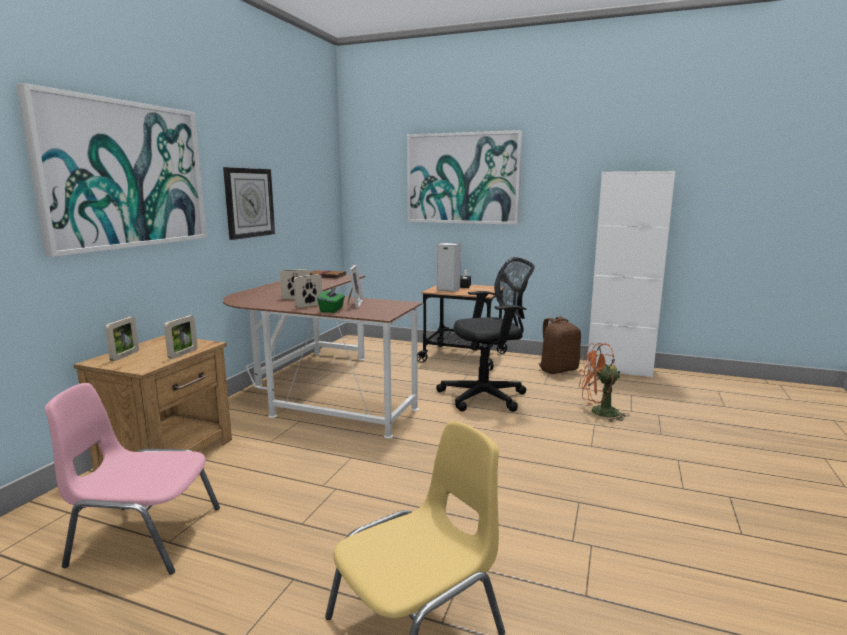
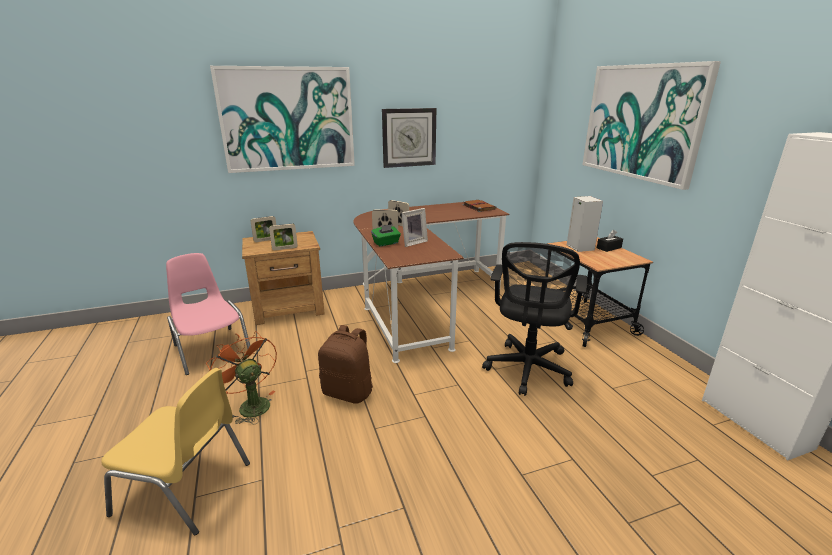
camera: 50 degrees right, 10 degrees up
(487, 397) = (527, 370): black office chair -> black office chair turned 75 degrees clockwise
(558, 370) = (663, 382): brown backpack -> brown backpack (348, 392)
(599, 413) = (606, 452): orange fan -> orange fan (250, 404)

